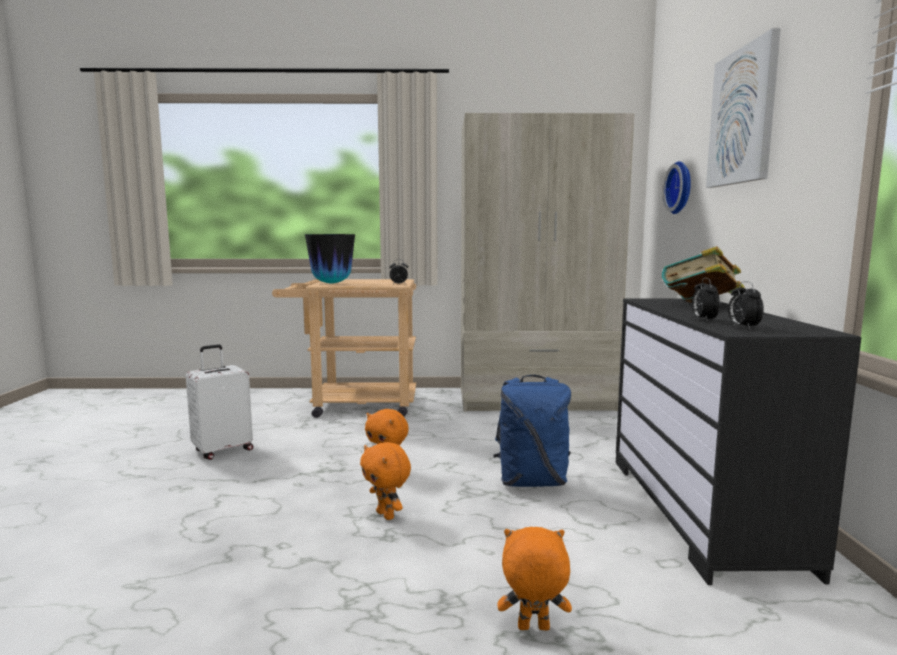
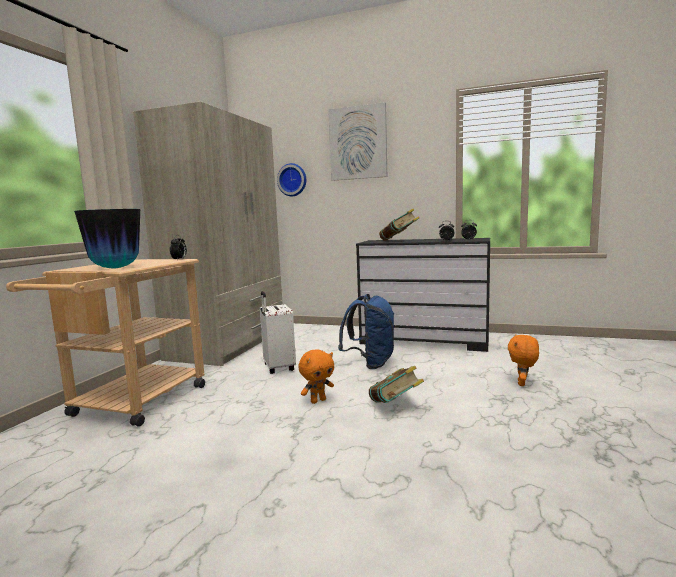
camera: 70 degrees left, 0 degrees up
(223, 450) = (177, 484): white suitcase -> white suitcase (278, 368)
(386, 515) = (395, 406): orange plush toy -> book

